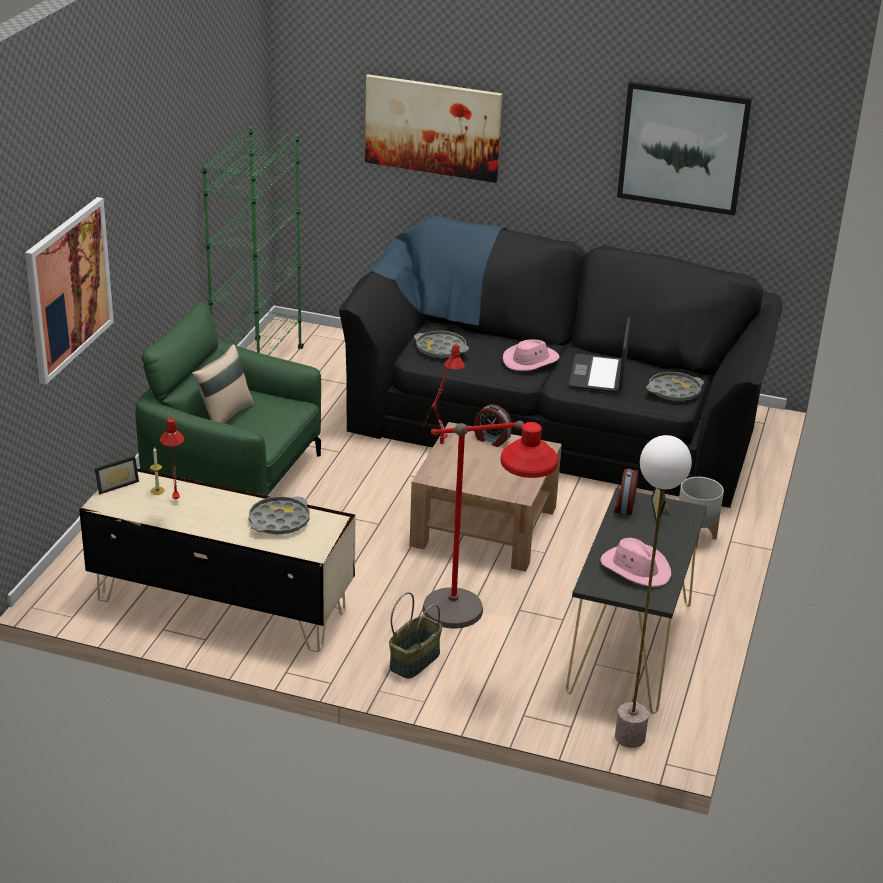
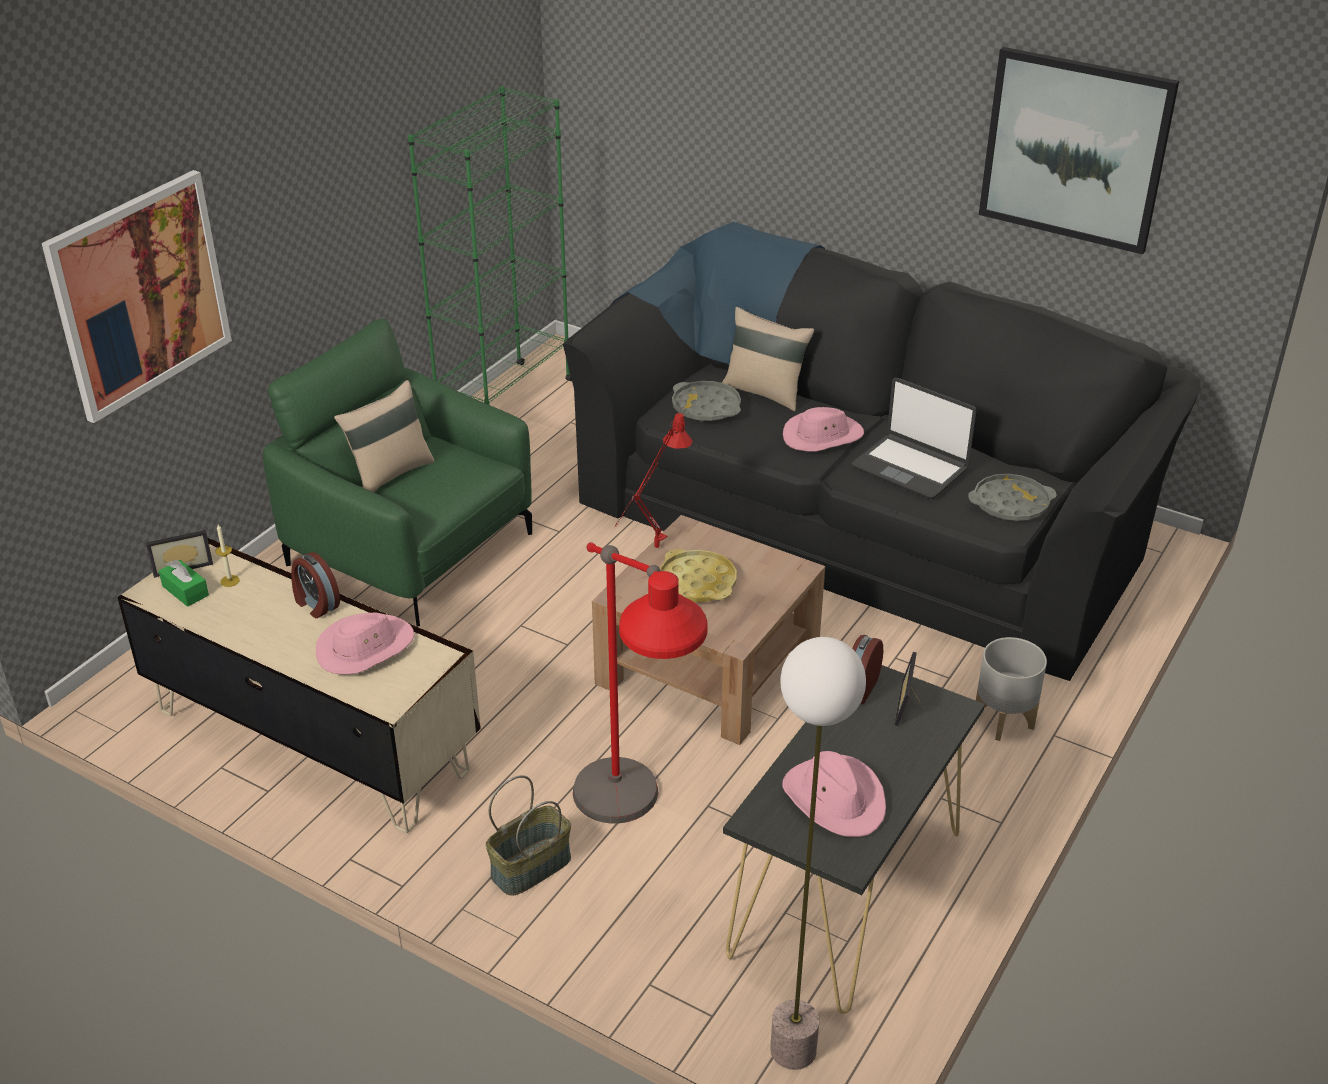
camera: 15 degrees right, 5 degrees up
(128, 500) = (185, 591): none -> green tissue box
(176, 496) = (249, 592): red table lamp -> none
(279, 521) = (365, 648): grey tray -> pink hat
(432, 127) = (740, 100): picture -> none
(477, 336) = (765, 392): none -> beige pillow
(479, 462) = (697, 582): none -> yellow tray
(491, 439) = (728, 548): alarm clock -> alarm clock (316, 604)
(599, 375) = (910, 467): laptop -> laptop turned 75 degrees counterclockwise

